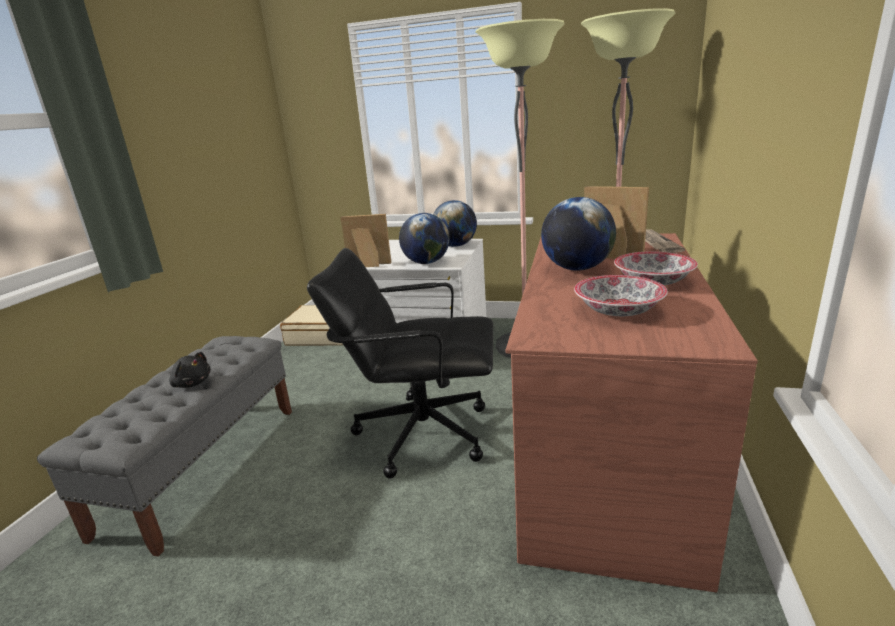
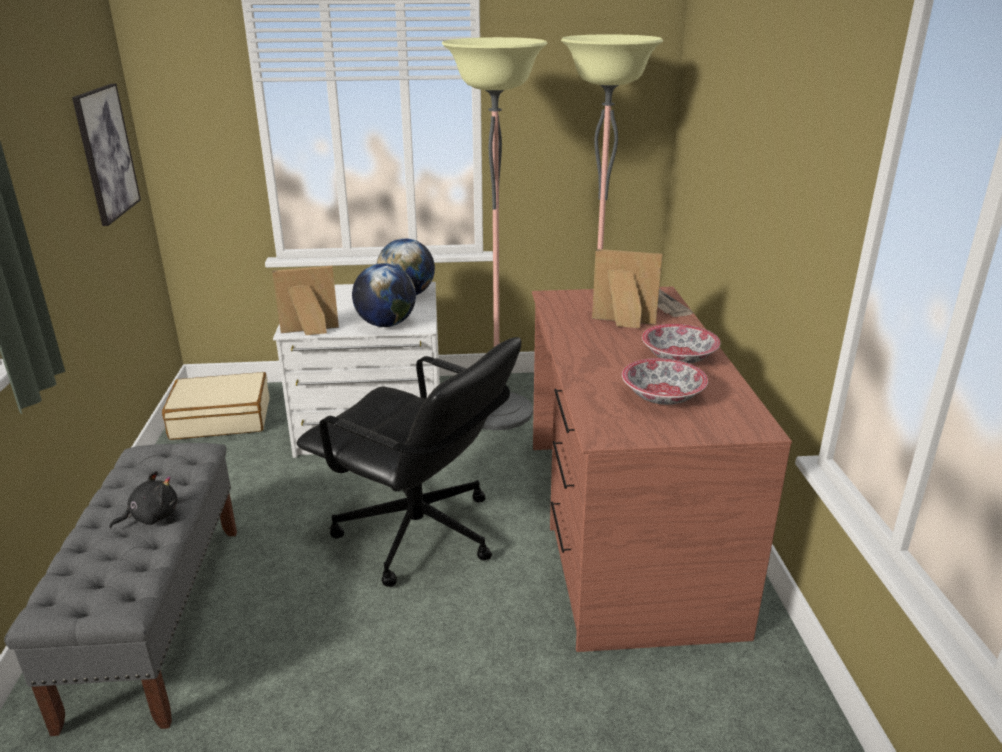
camera: 20 degrees left, 5 degrees up
(192, 383) = (151, 517): black plush toy -> black plush toy turned 45 degrees counterclockwise
(248, 137) = (106, 153): none -> picture
(421, 432) = (418, 534): black office chair -> black office chair turned 135 degrees counterclockwise
(577, 269) = (597, 343): globe -> none

